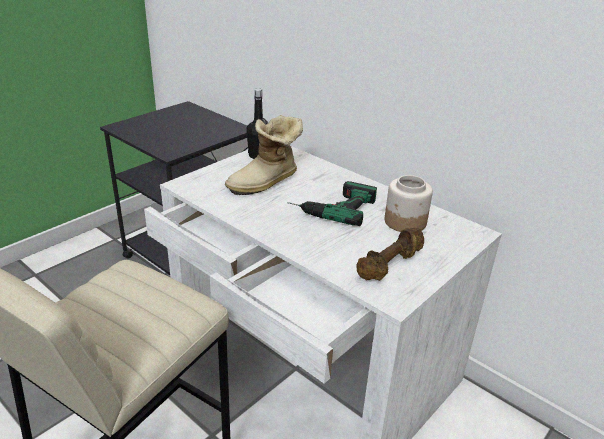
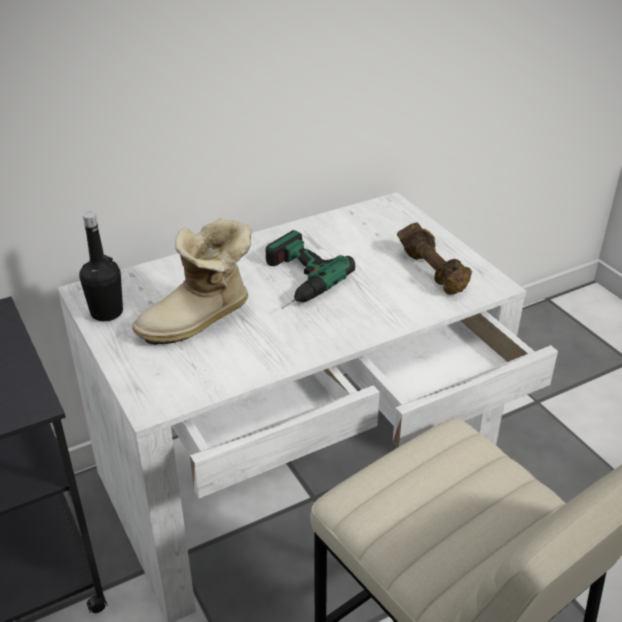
camera: 70 degrees left, 5 degrees up
(266, 183) = (199, 321): boot -> boot turned 75 degrees clockwise
(405, 222) = (352, 239): jar -> none

